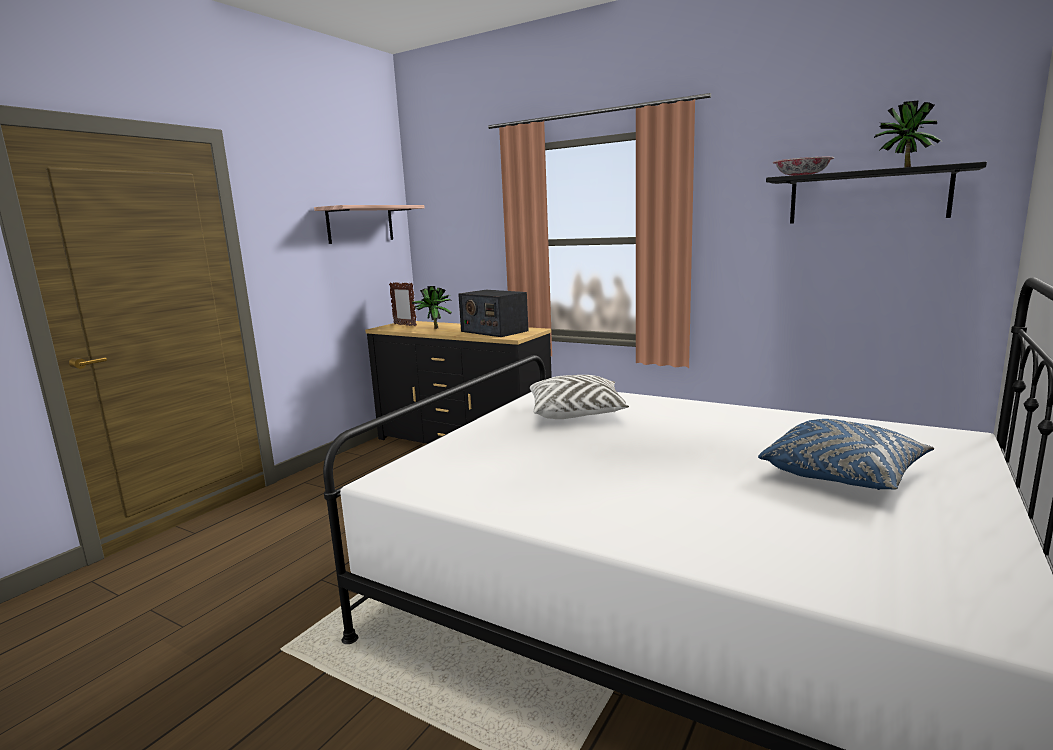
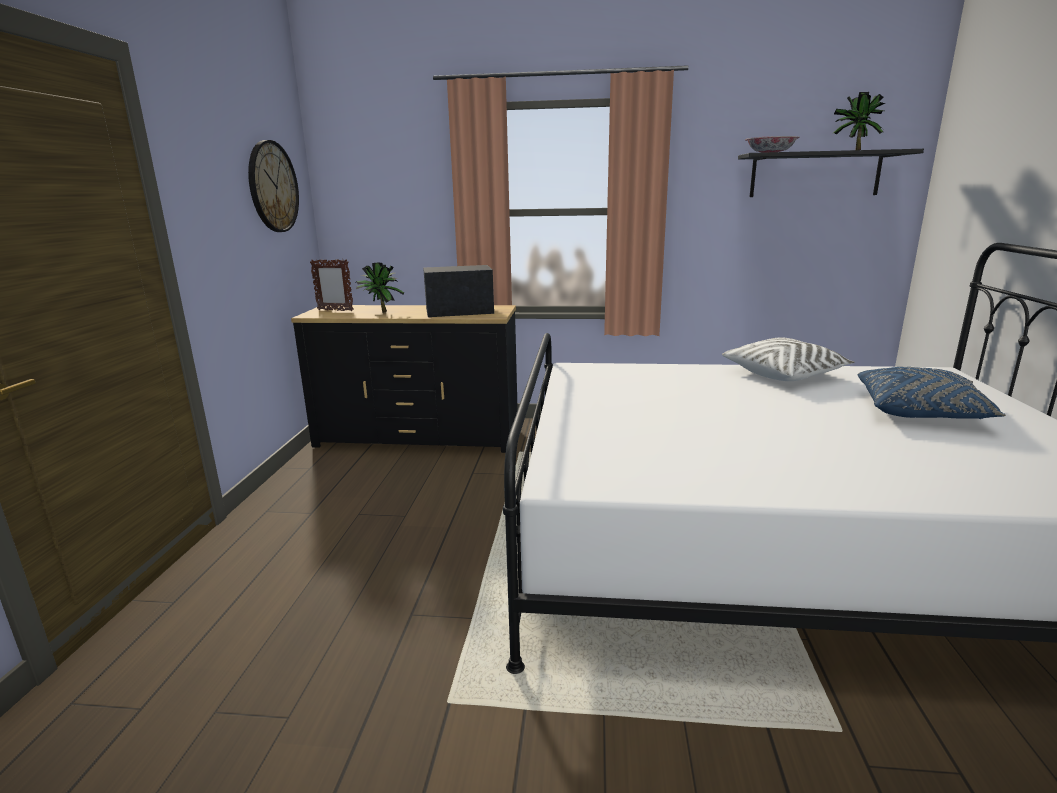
camera: 25 degrees left, 5 degrees up
(360, 224) = (273, 187): shelf -> wall clock
(494, 331) = (460, 311): radio -> radio turned 150 degrees clockwise
(576, 413) = (633, 387): white pillow -> white pillow (784, 374)

